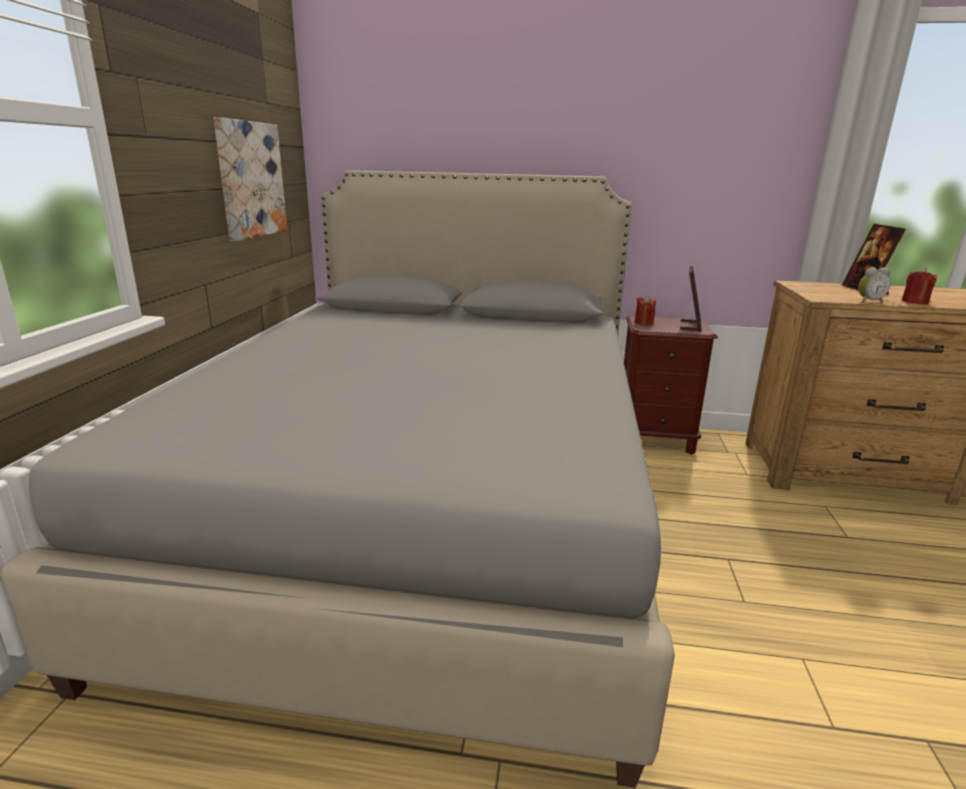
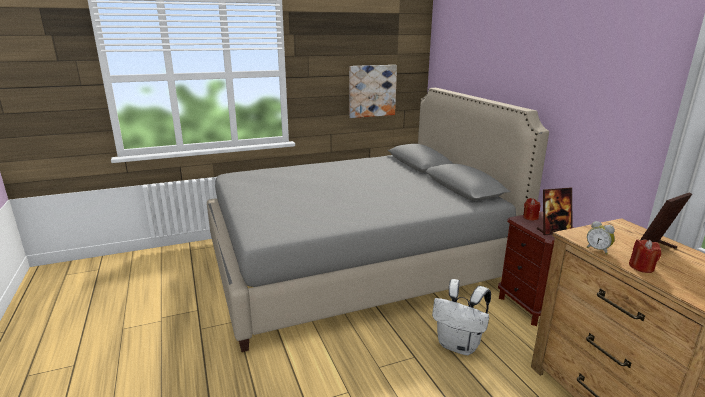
camera: 60 degrees right, 0 degrees up
(714, 514) = (459, 345): none -> white backpack

